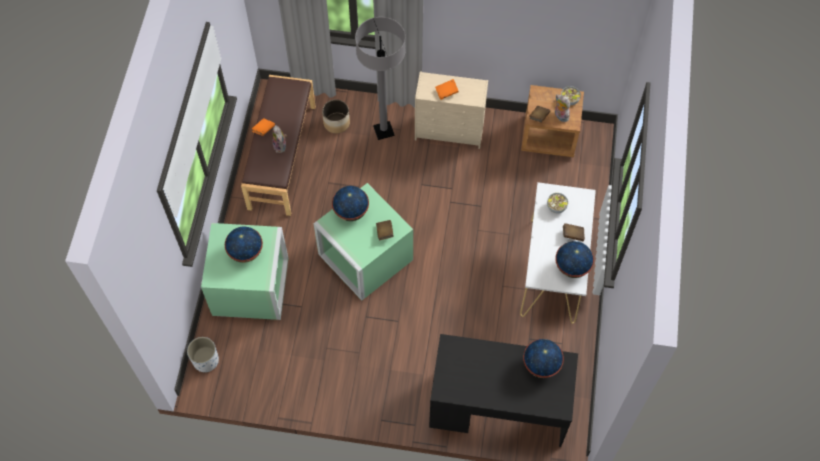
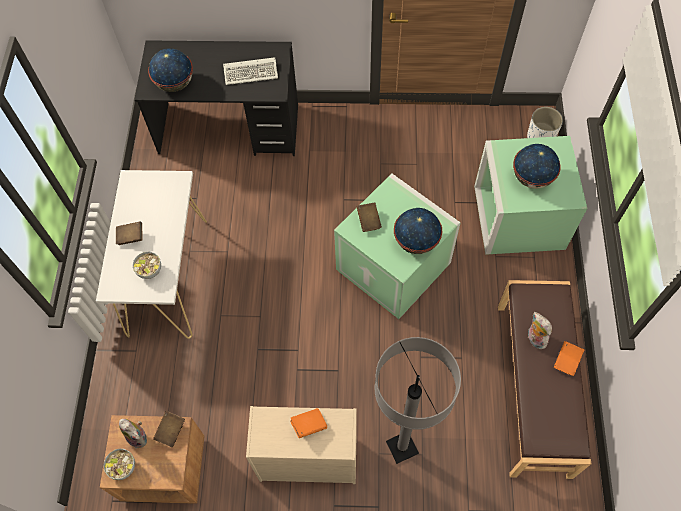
camera: 175 degrees right, 0 degrees up
(336, 122) = (472, 453): planter -> none
(469, 369) = (252, 72): none -> keyboard
(571, 267) = (135, 198): globe -> none

